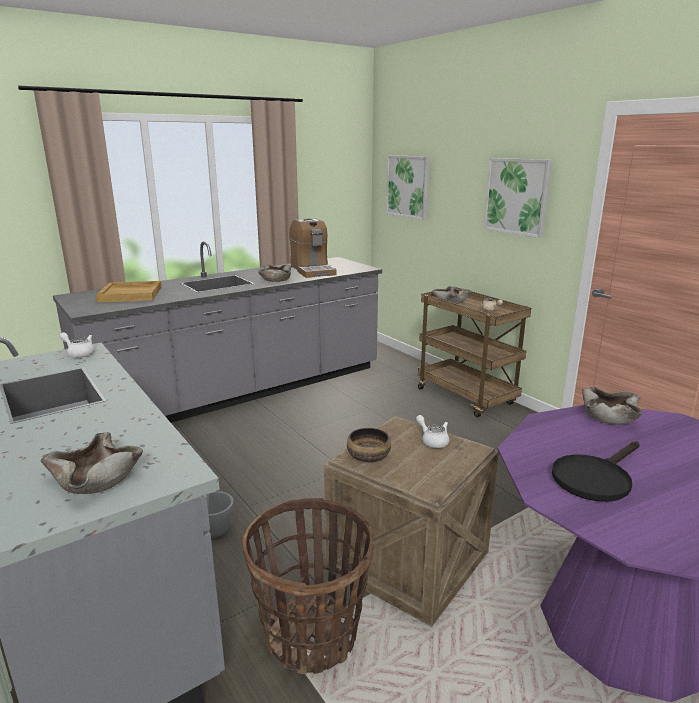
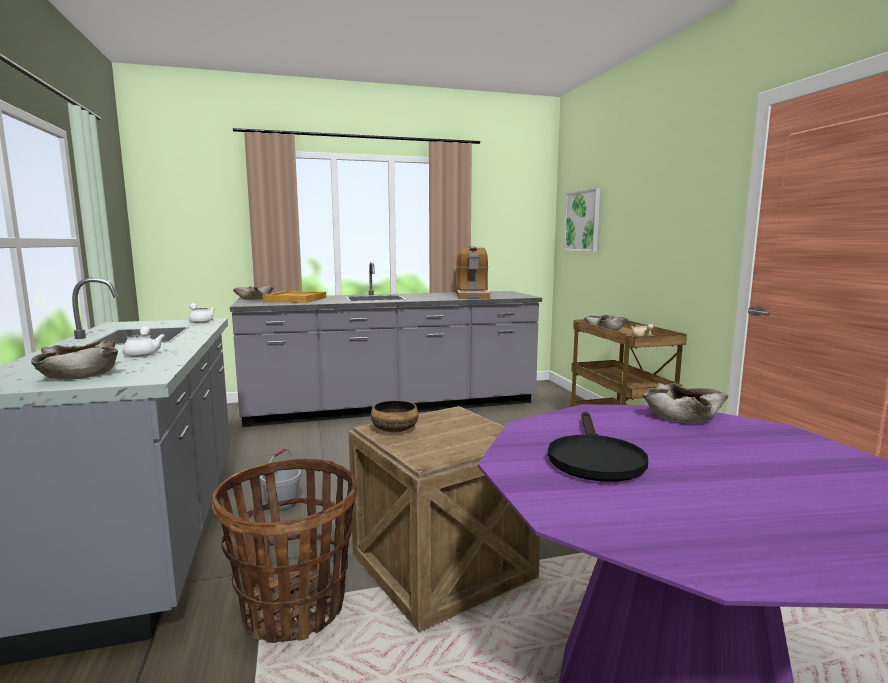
camera: 20 degrees right, 10 degrees down
(276, 279) = (430, 298): beige bowl -> beige bowl (254, 298)
(432, 441) = (475, 427): white teapot -> white teapot (143, 353)
(517, 196) = (675, 214): picture -> none
(595, 478) = (593, 458): black frying pan -> black frying pan turned 60 degrees counterclockwise

